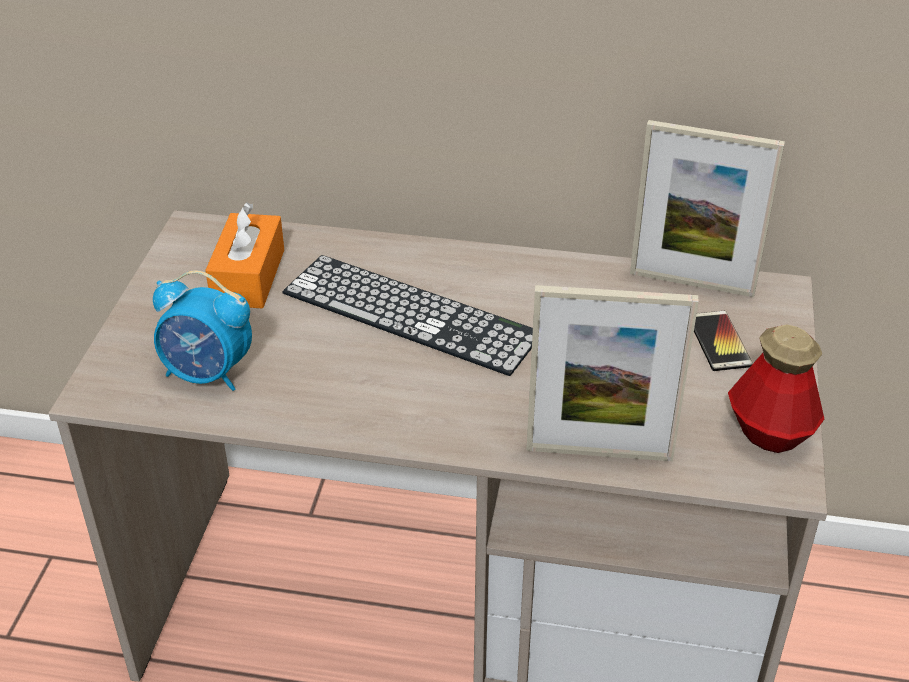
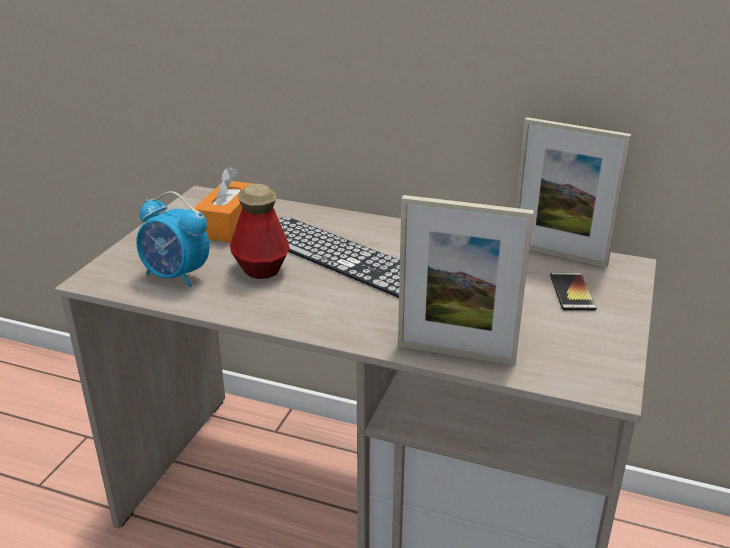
camera: 10 degrees right, 10 degrees down
(769, 432) = (601, 354): bottle -> bottle (261, 268)

